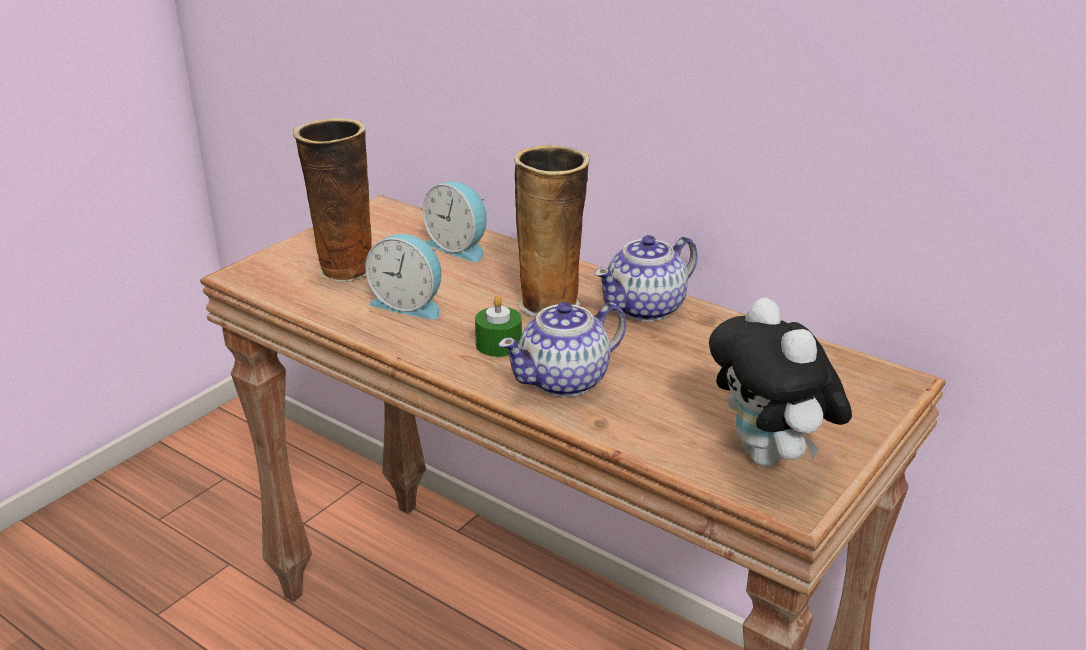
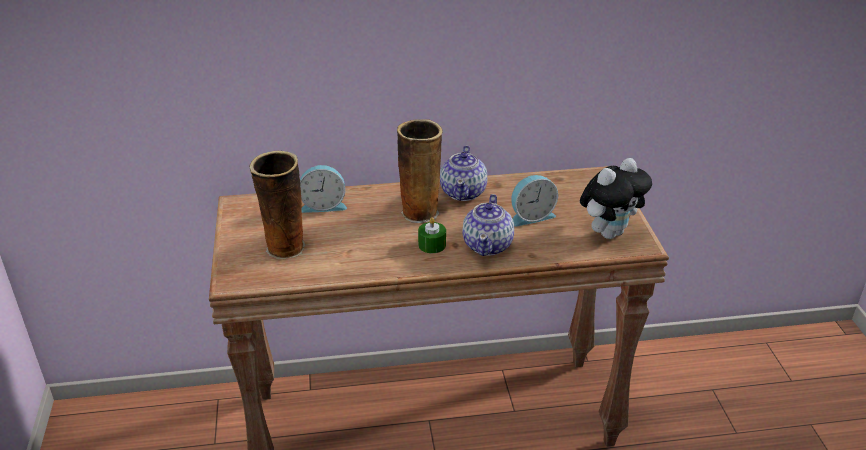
camera: 45 degrees left, 5 degrees up
(409, 304) = (355, 248): alarm clock -> alarm clock (531, 216)
(771, 457) = (609, 232): plush toy -> plush toy turned 60 degrees counterclockwise

